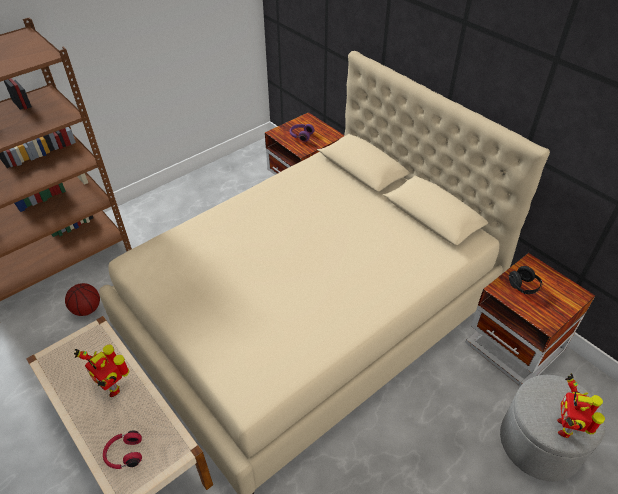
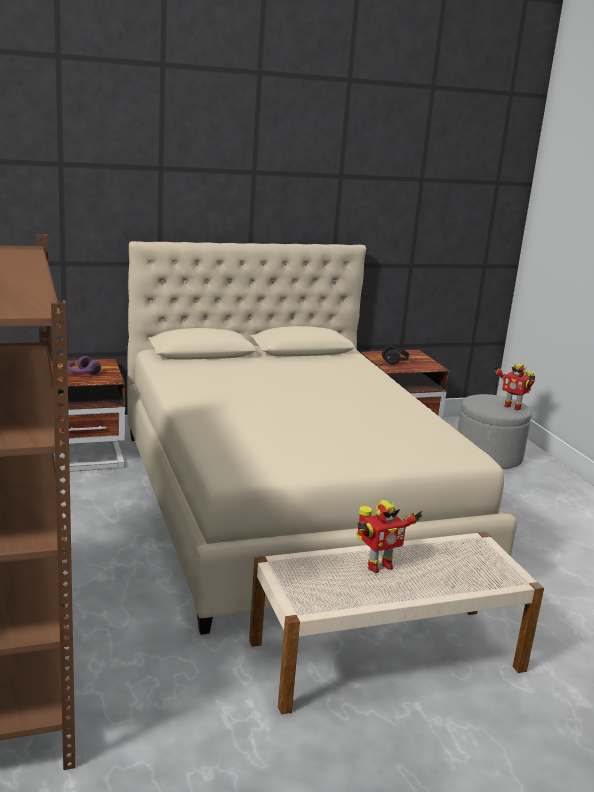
camera: 70 degrees left, 25 degrees down
(87, 309) = (134, 657): basketball -> none
(124, 454) = (474, 572): red headphones -> none

